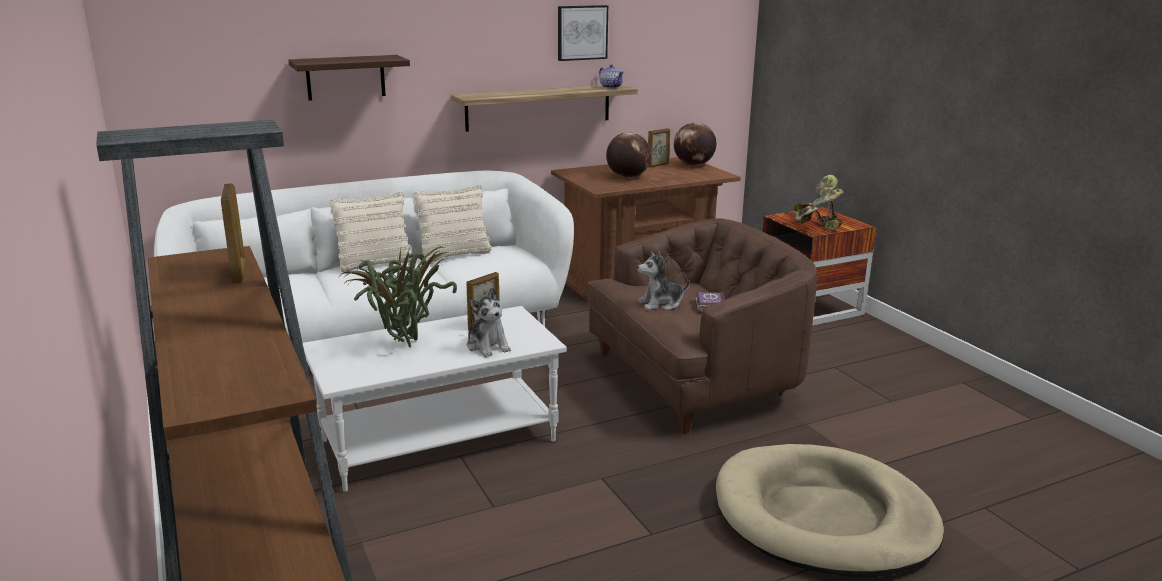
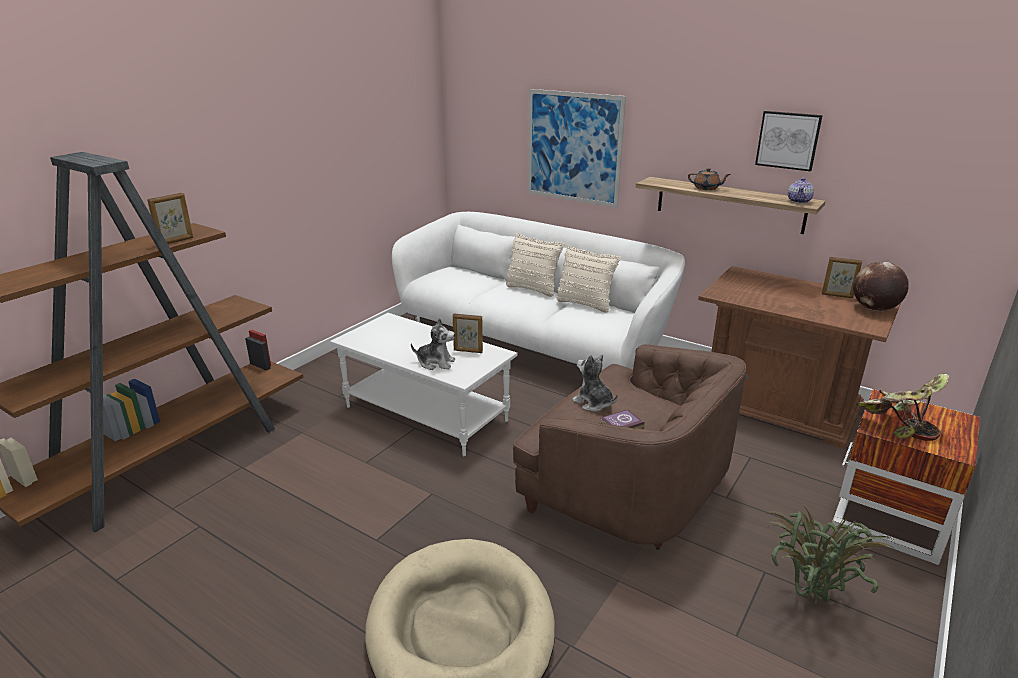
camera: 60 degrees right, 5 degrees up
(345, 77) = (573, 147): shelf -> picture
(402, 346) = (409, 339): potted plant -> potted plant (809, 598)
(488, 346) = (436, 363): plush toy -> plush toy turned 105 degrees counterclockwise
(527, 92) = (706, 188): none -> brown teapot
(627, 177) = (770, 294): globe -> none

